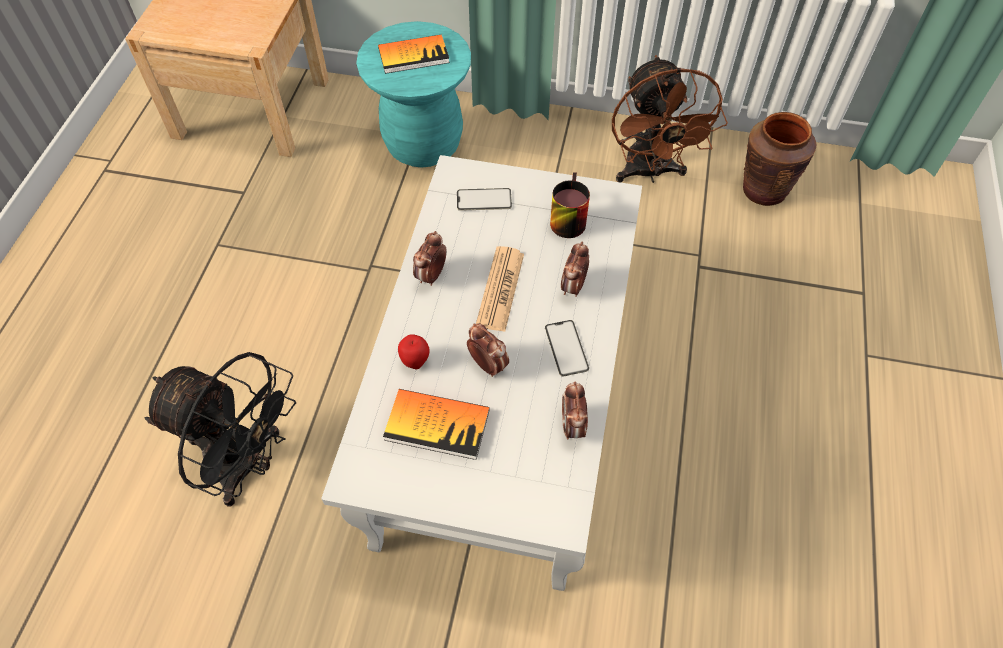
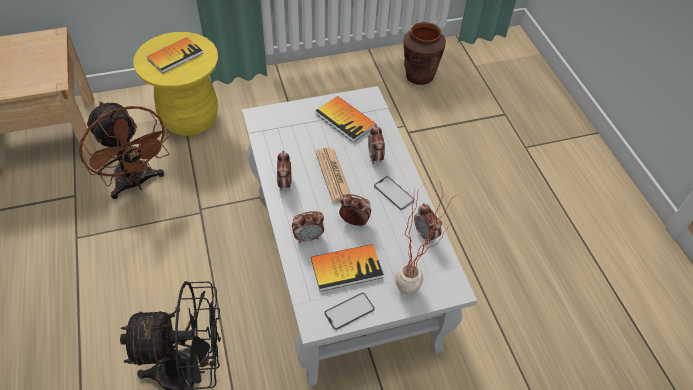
camera: 30 degrees left, 5 degrees down
(415, 361) = (308, 237): apple -> alarm clock
(423, 144) = (190, 119): turquoise stool -> yellow stool
(484, 199) = (288, 126): phone -> phone (349, 311)
(508, 497) = (415, 290): none -> potted plant
(565, 218) = (345, 120): mug -> book
(649, 173) = (347, 88): brown fan -> brown fan (136, 183)

